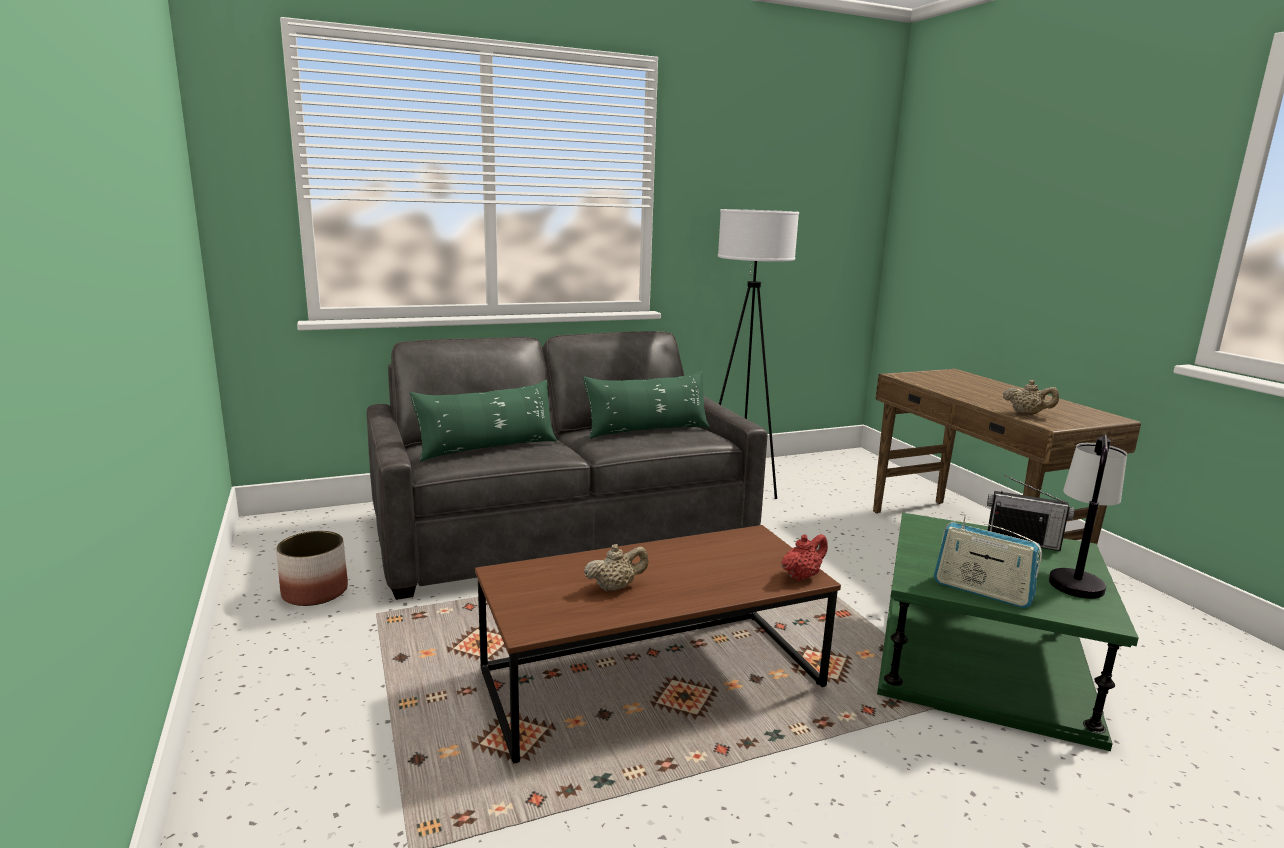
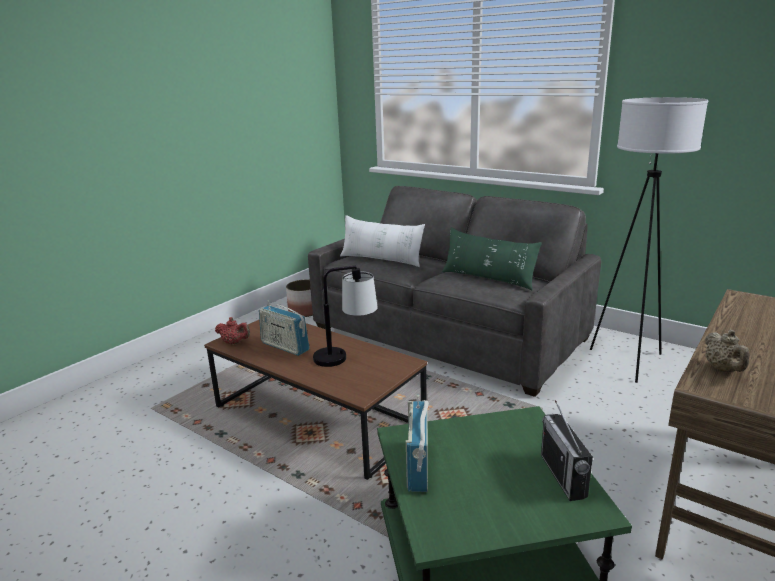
camera: 60 degrees right, 5 degrees up
(488, 448) = (381, 260): green pillow -> white pillow
(615, 587) = (285, 347): beige teapot -> radio
(802, 576) = (360, 392): red teapot -> red teapot (234, 343)
(1075, 576) = (515, 515): table lamp -> table lamp (346, 357)

